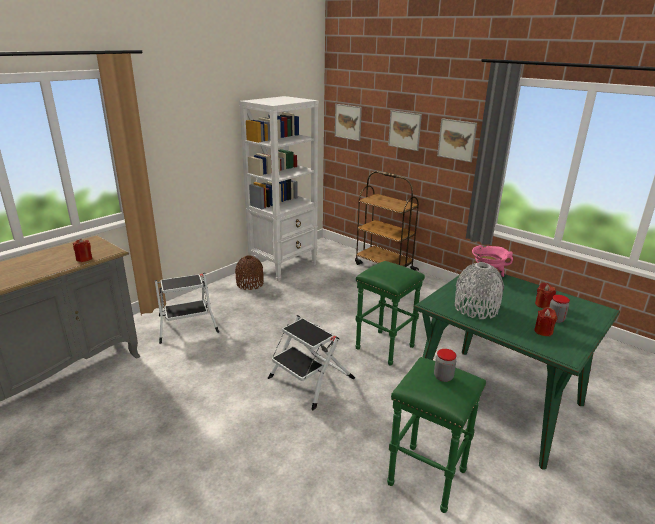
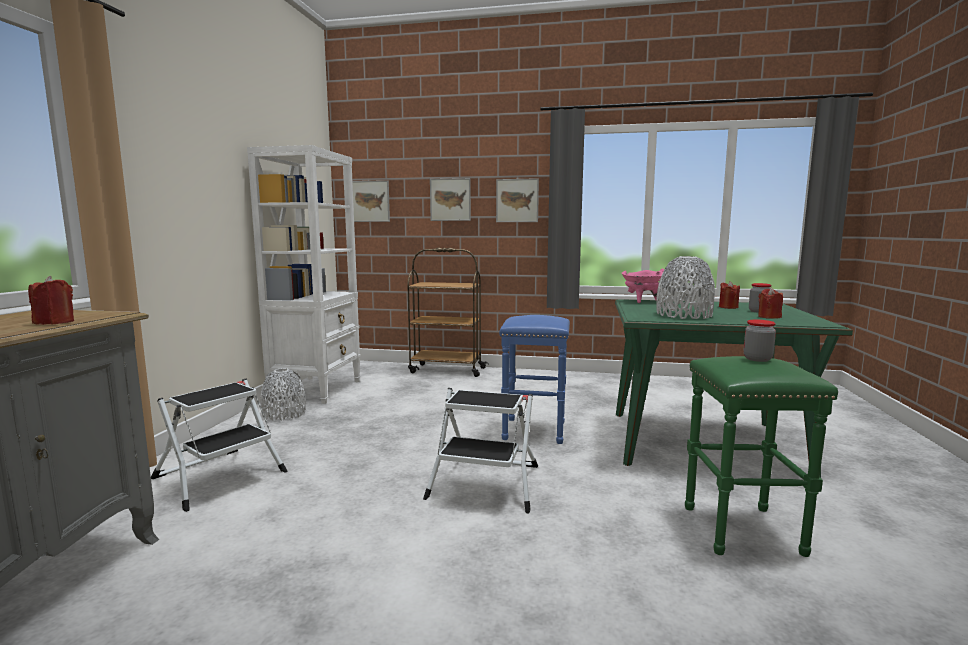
camera: 30 degrees left, 15 degrees down
(250, 284) = (284, 413): brown vase -> grey vase
(384, 346) = (532, 430): green stool -> blue stool

